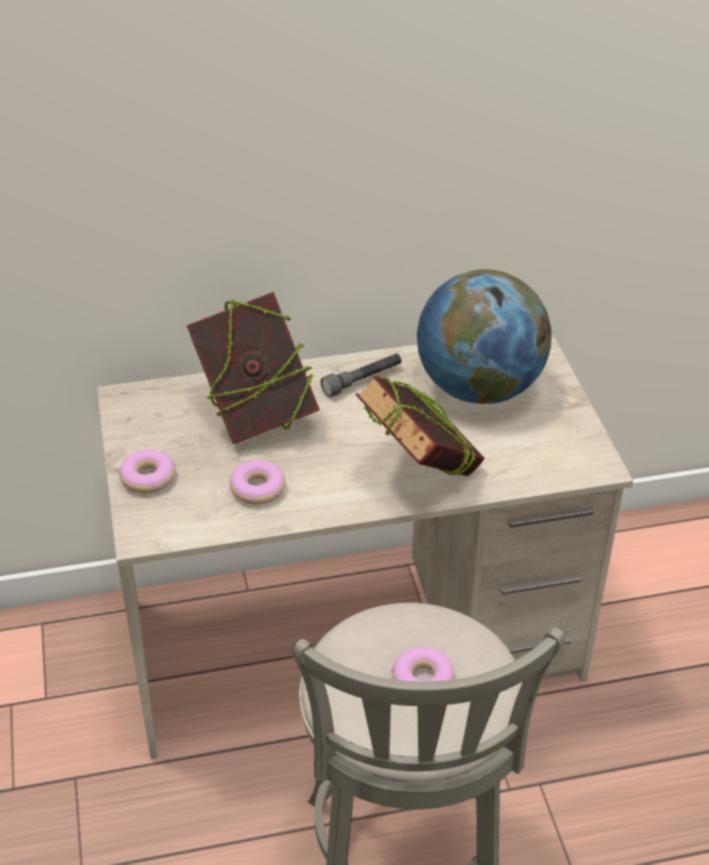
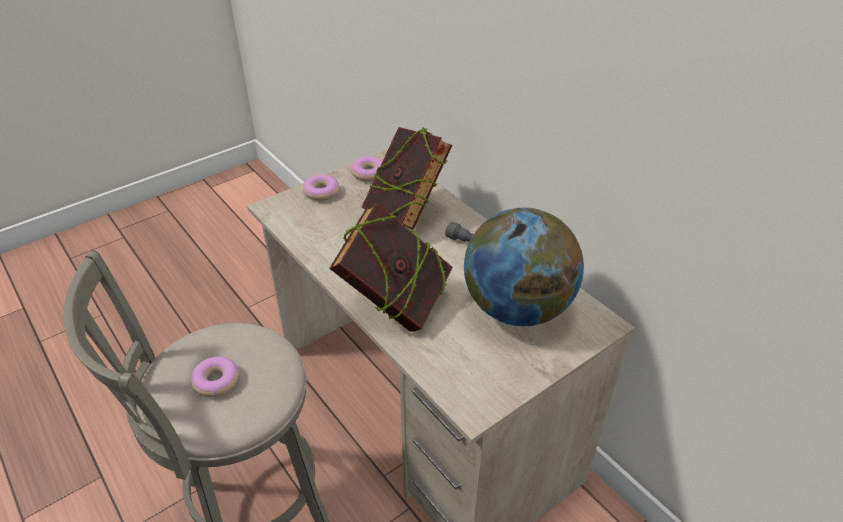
camera: 65 degrees right, 0 degrees up
(257, 488) = (336, 236): donut -> donut (368, 173)

